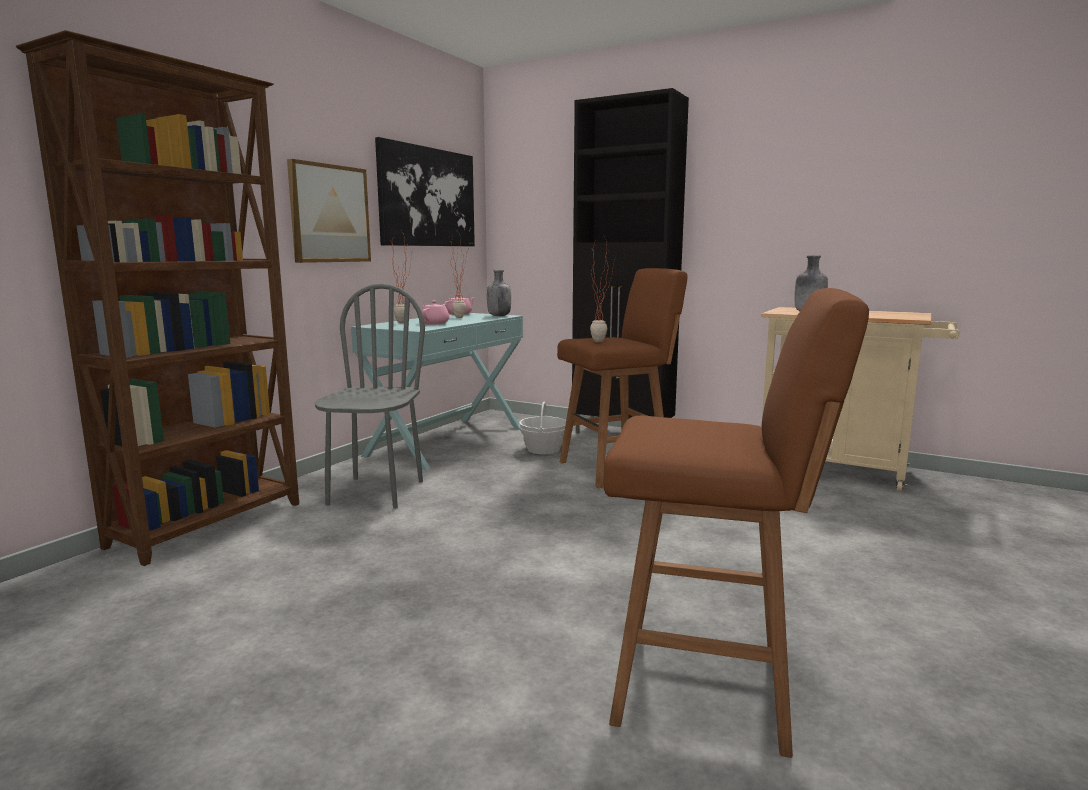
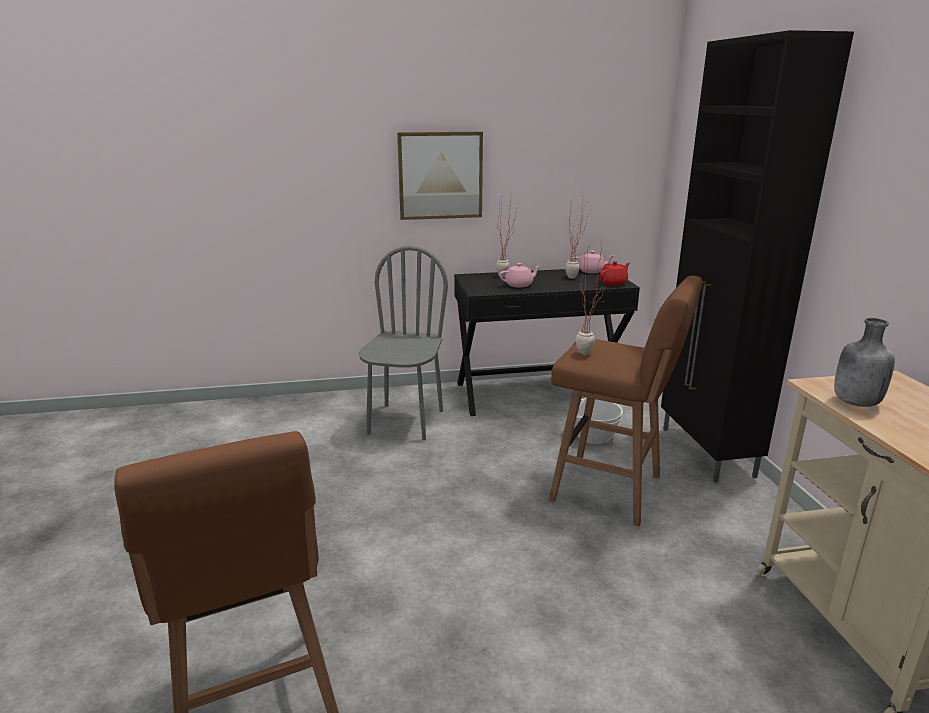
camera: 50 degrees right, 10 degrees up
(210, 524) = (296, 405): brown bookcase -> none
(375, 492) = (405, 422): grey chair -> grey chair turned 45 degrees counterclockwise
(427, 197) = (571, 149): picture -> none
(446, 441) = (538, 392): turquoise console table -> black console table
(498, 316) = (614, 283): grey bottle -> red teapot

